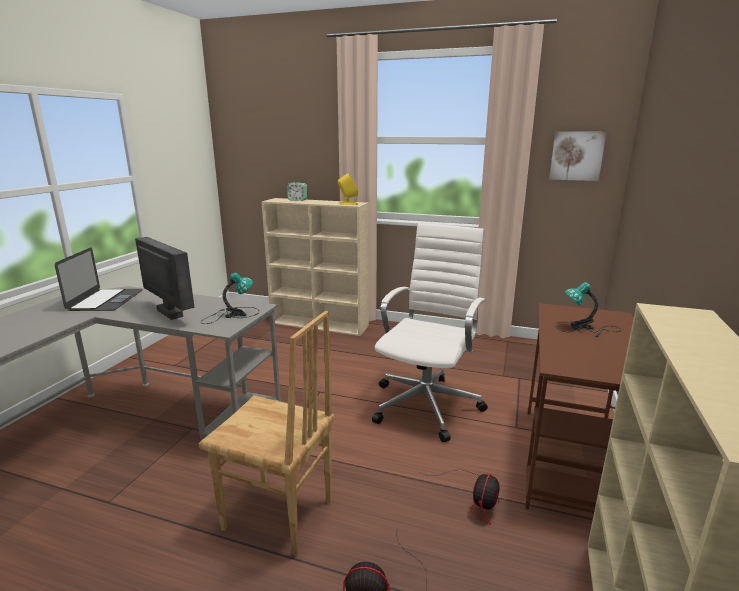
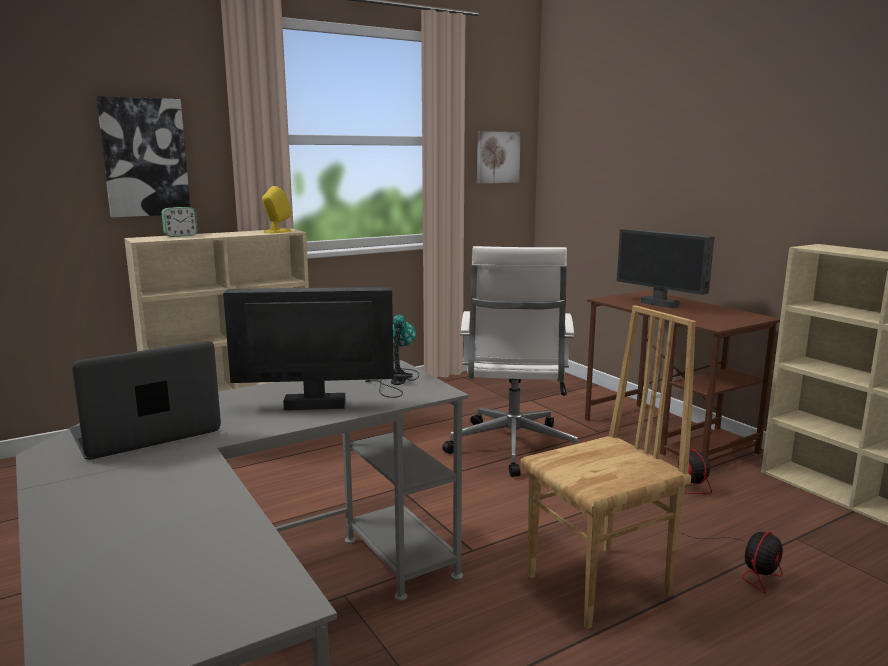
camera: 50 degrees left, 5 degrees down
(106, 300) = (145, 432): laptop -> laptop turned 75 degrees counterclockwise
(298, 151) = (145, 157): none -> picture
(427, 404) = (512, 448): white office chair -> white office chair turned 150 degrees counterclockwise
(585, 328) = (660, 304): table lamp -> monitor

